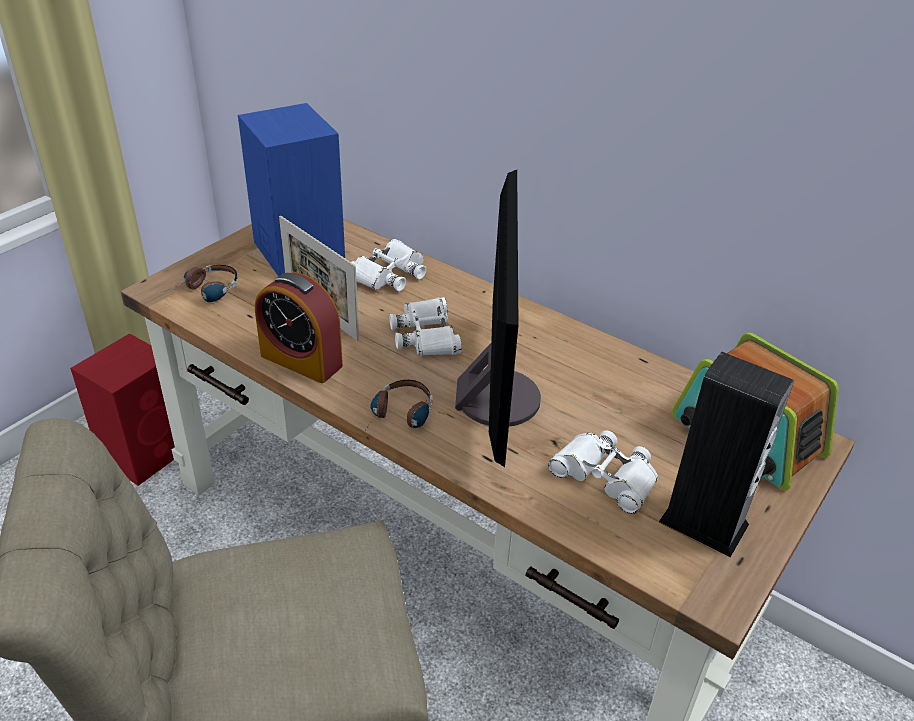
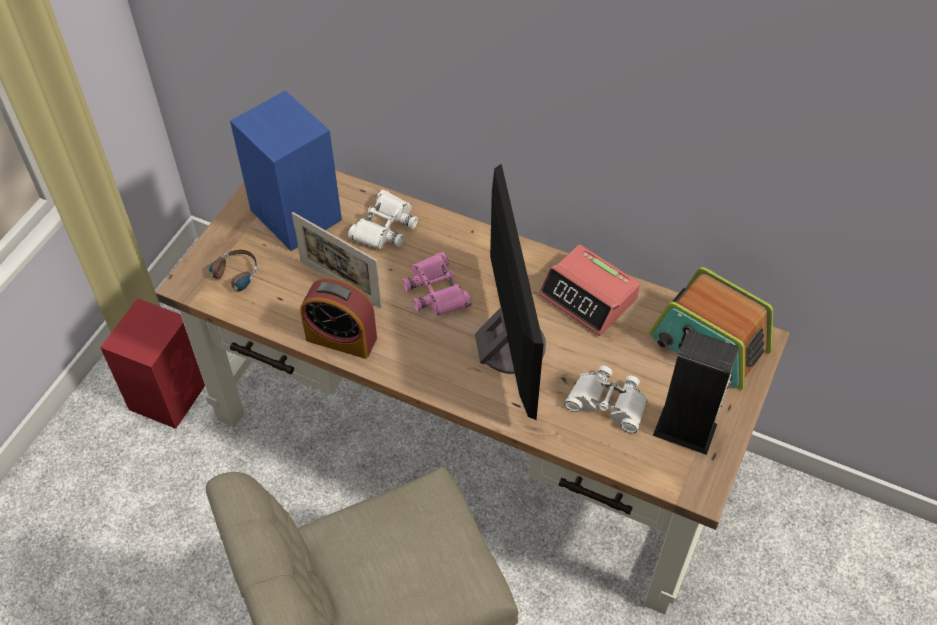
camera: 10 degrees left, 15 degrees up
(400, 417) = (439, 380): headphones -> none
(426, 335) = (436, 290): white binoculars -> pink binoculars
(603, 368) = (588, 297): none -> alarm clock

